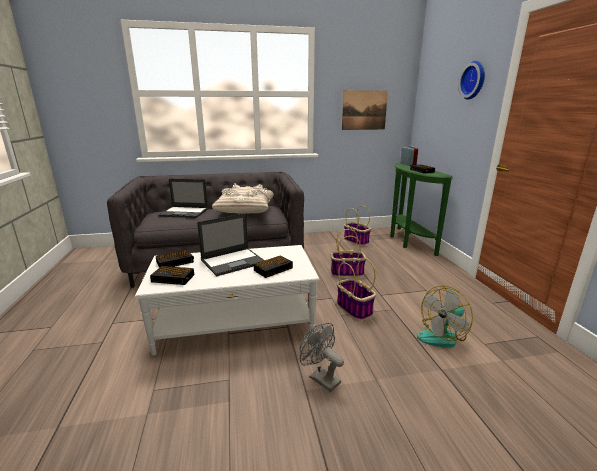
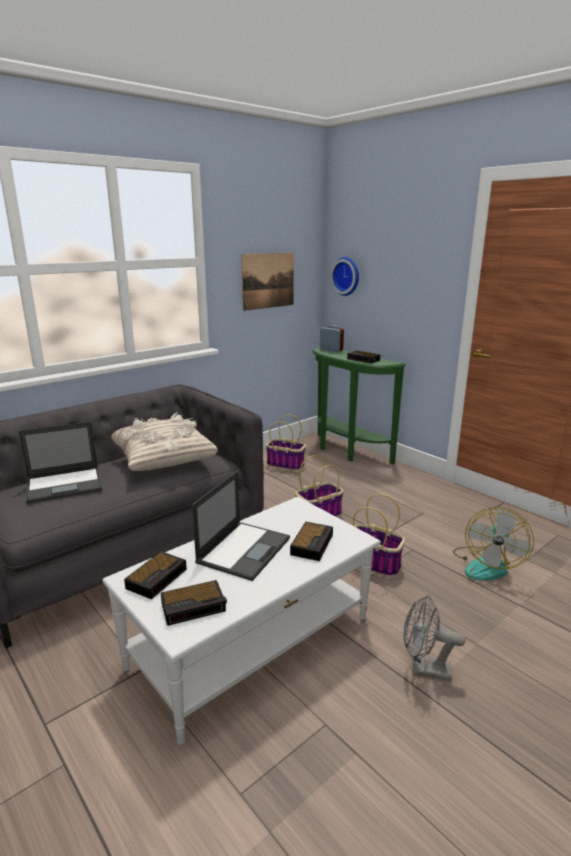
camera: 30 degrees left, 0 degrees up
(474, 80) = (422, 248): wall clock -> wall clock (347, 276)

